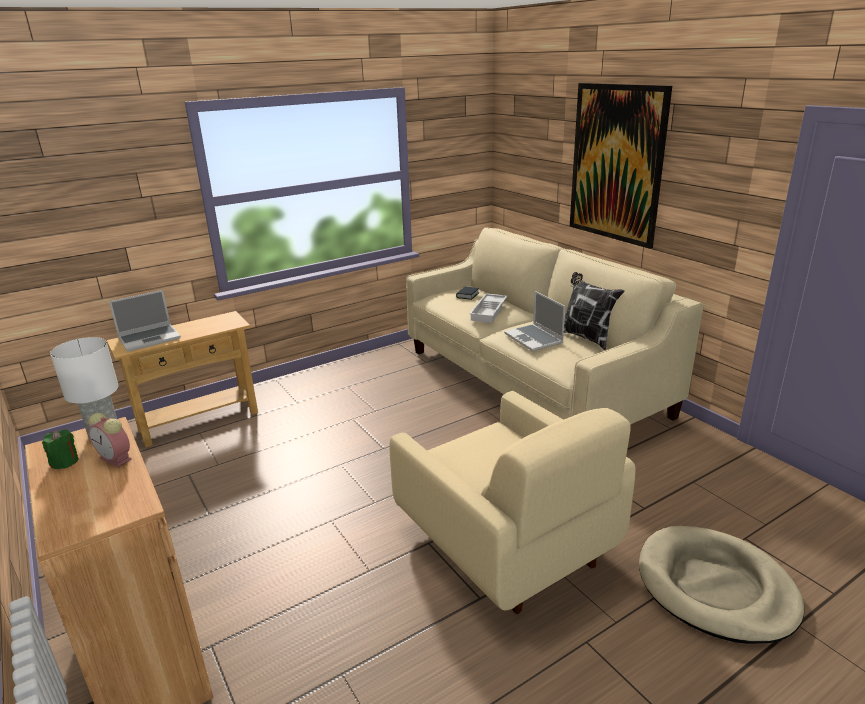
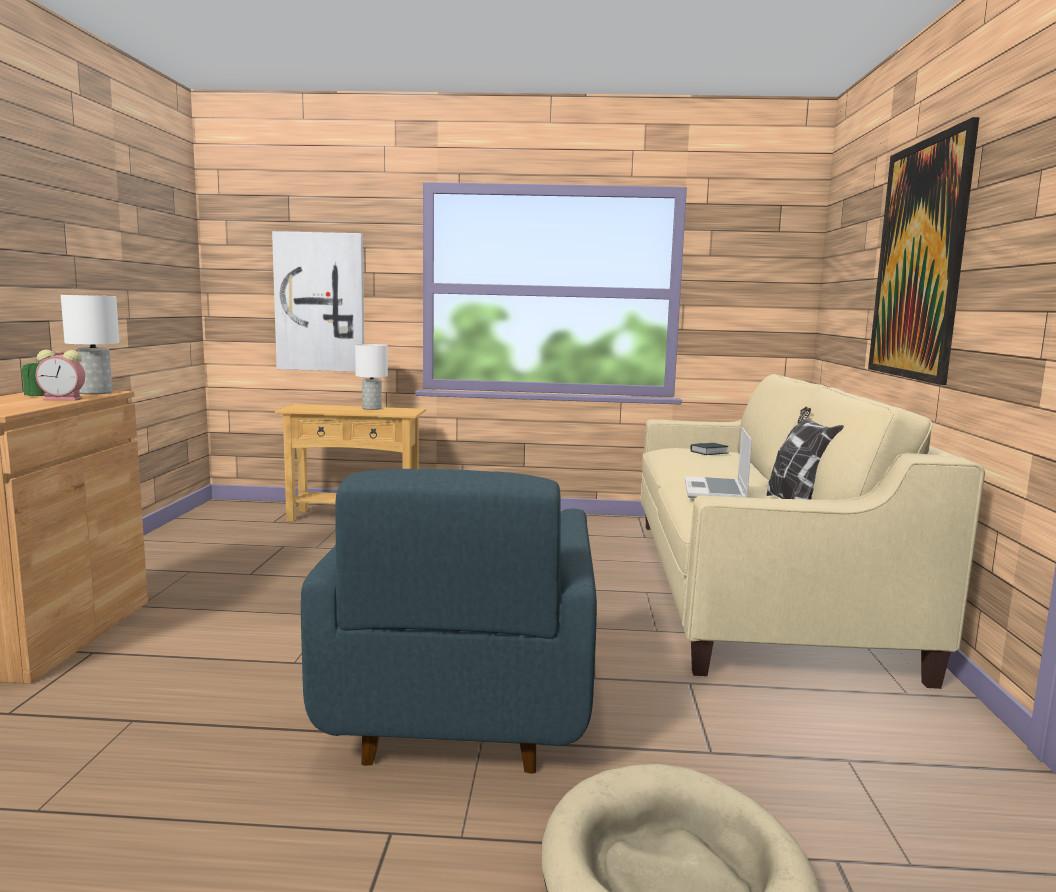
camera: 35 degrees right, 15 degrees down
(101, 235) = (320, 302): none -> picture
(117, 459) = (64, 399): alarm clock -> alarm clock turned 75 degrees counterclockwise
(150, 338) = (322, 408): laptop -> none
(194, 325) = (372, 408): none -> white table lamp
(489, 311) = (708, 466): white tray -> none
(507, 544) = (463, 704): beige armchair -> blue armchair

